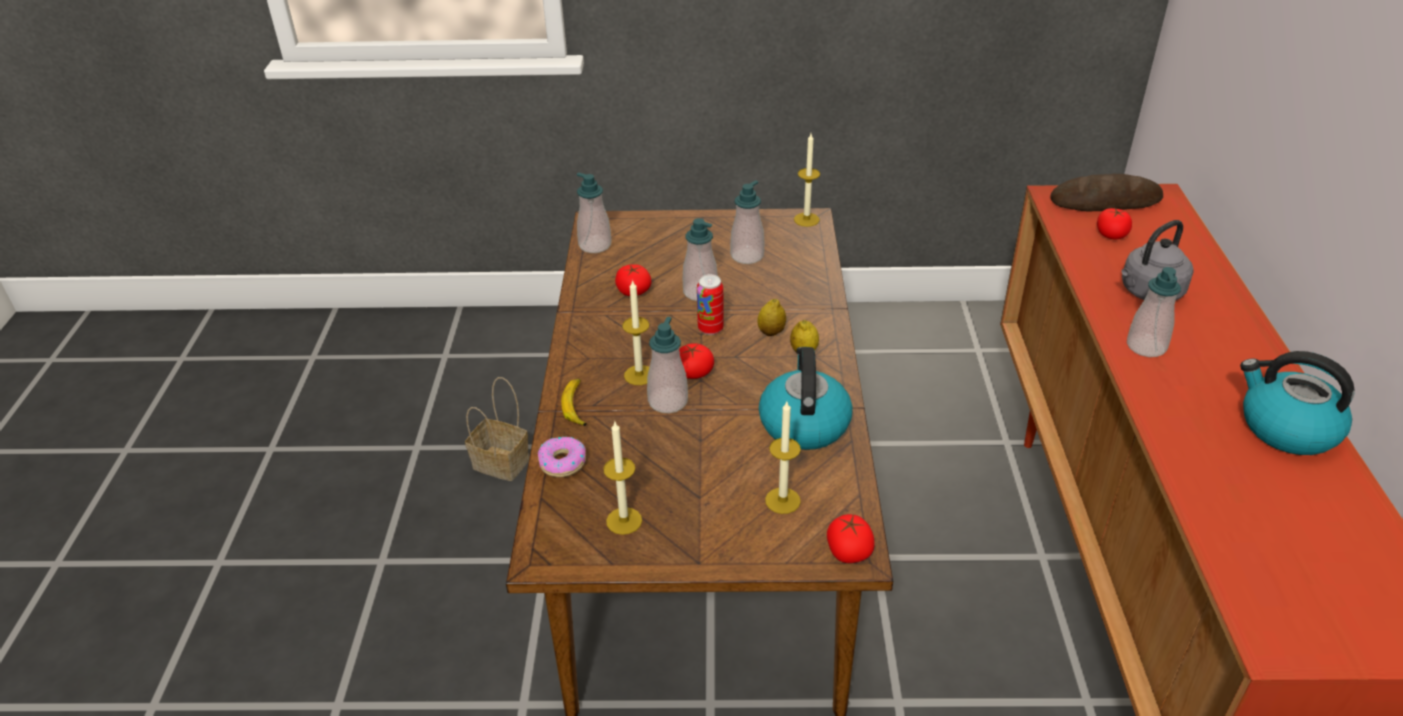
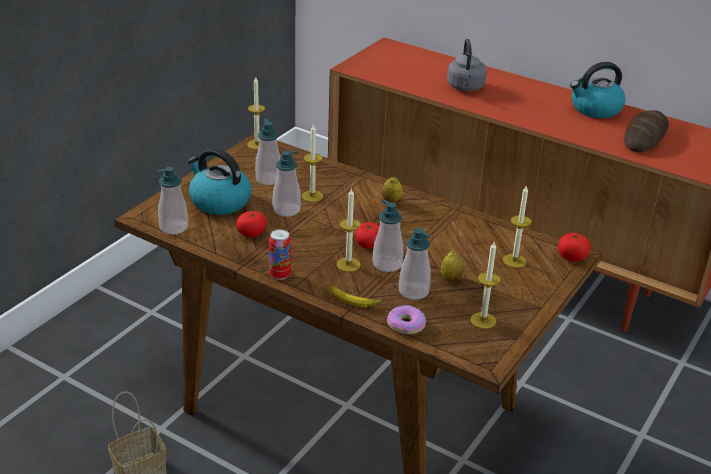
camera: 60 degrees left, 5 degrees down
(710, 329) = (331, 222): can -> can (280, 275)
(747, 296) = (312, 196): none -> candle
(771, 332) = (360, 203): lemon -> lemon (450, 279)
(803, 423) = (456, 228): kettle -> kettle (219, 201)
(1105, 201) = (374, 59): bread -> bread (645, 136)
(1111, 234) = (406, 72): tomato -> none
(1146, 346) = (506, 108): soap dispenser -> soap dispenser (413, 291)

